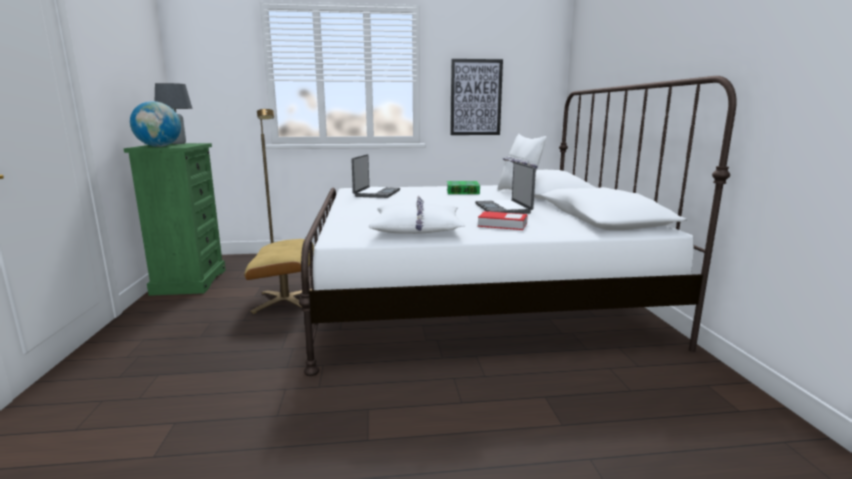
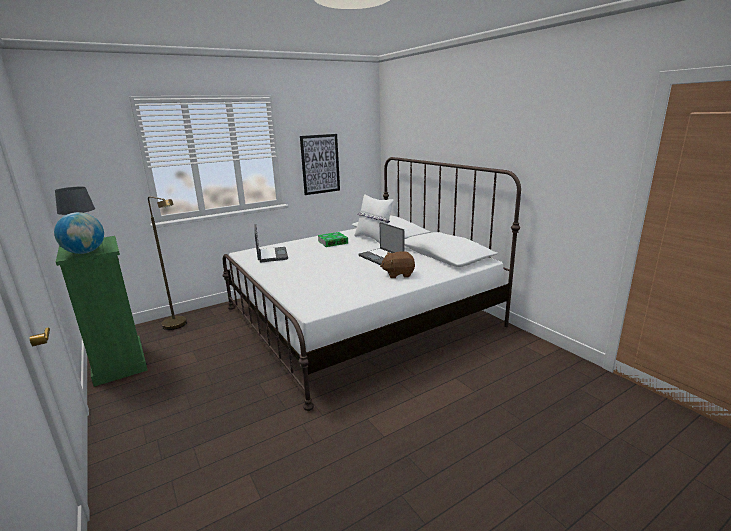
camera: 25 degrees left, 5 degrees up
(286, 300) = (229, 358): beige ottoman -> none
(417, 228) = (350, 289): white pillow -> none
(502, 225) = (398, 274): book -> brown plush toy

